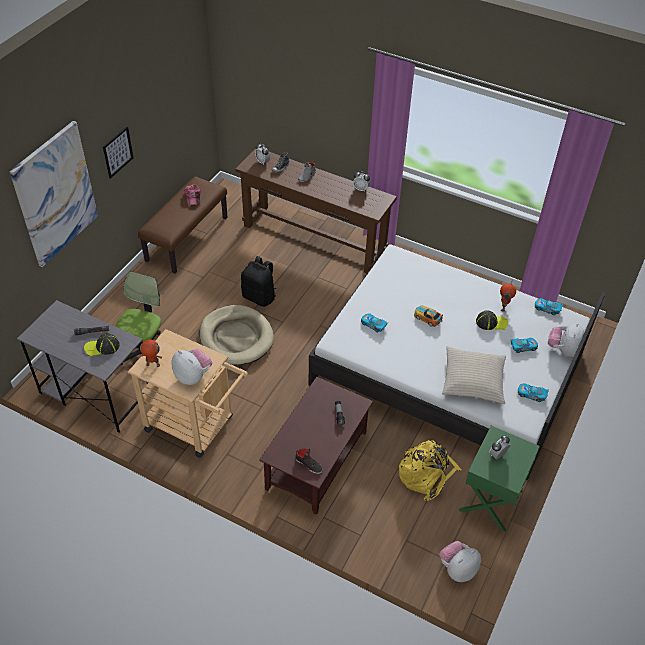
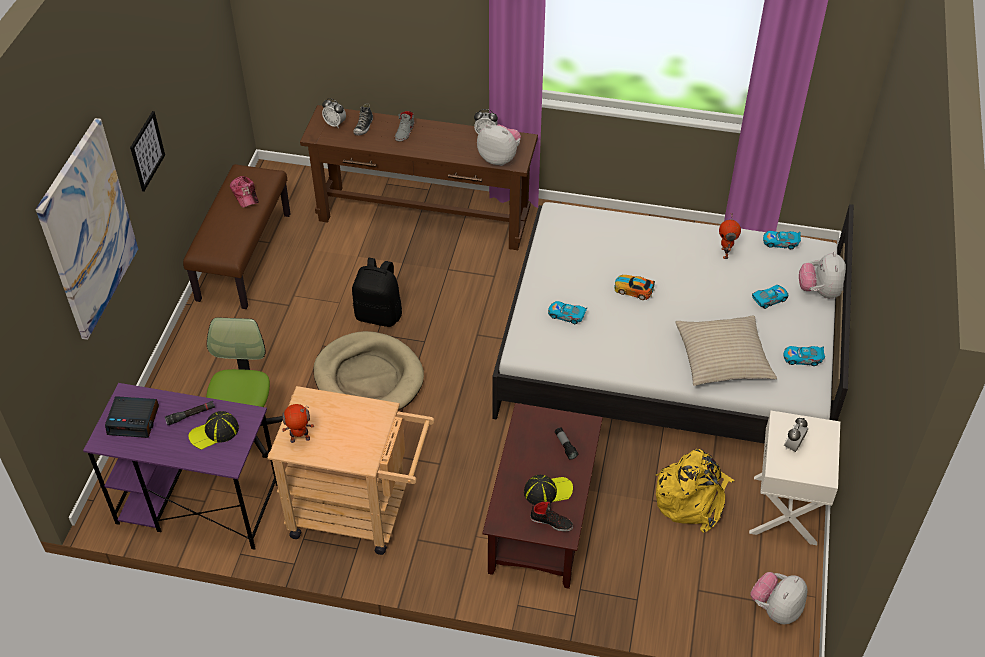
camera: 15 degrees left, 0 degrees up
(56, 326) = (134, 420): none -> alarm clock
(94, 393) = (197, 504): grey desk -> purple desk
(193, 376) = (362, 441): plush toy -> plush toy (499, 158)
(491, 322) = (717, 277): cap -> cap (547, 491)
(491, 501) = (786, 510): green nightstand -> white nightstand

